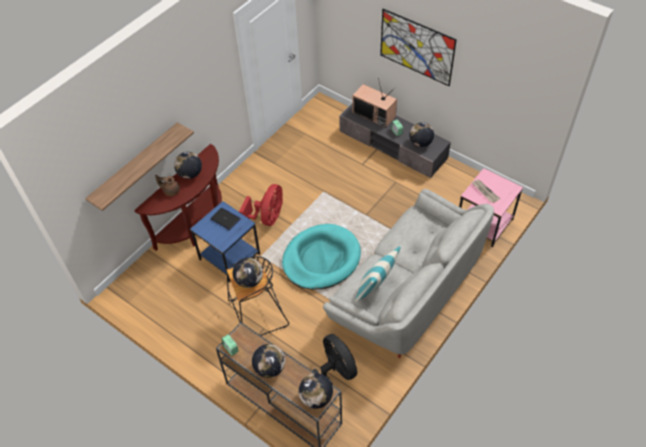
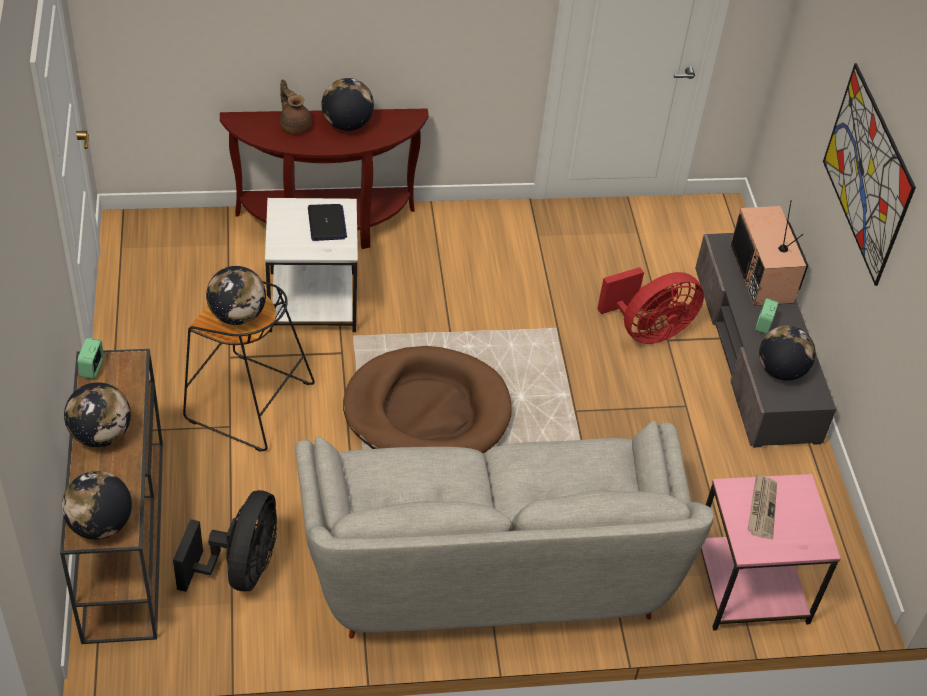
camera: 40 degrees right, 5 degrees down
(135, 166) = (254, 39): shelf -> none
(229, 257) = (311, 302): blue side table -> white side table
(267, 218) = (430, 296): red fan -> red fan (648, 331)
(321, 259) = (427, 411): turquoise dog bed -> brown dog bed
(375, 287) = (411, 490): pillow -> none

